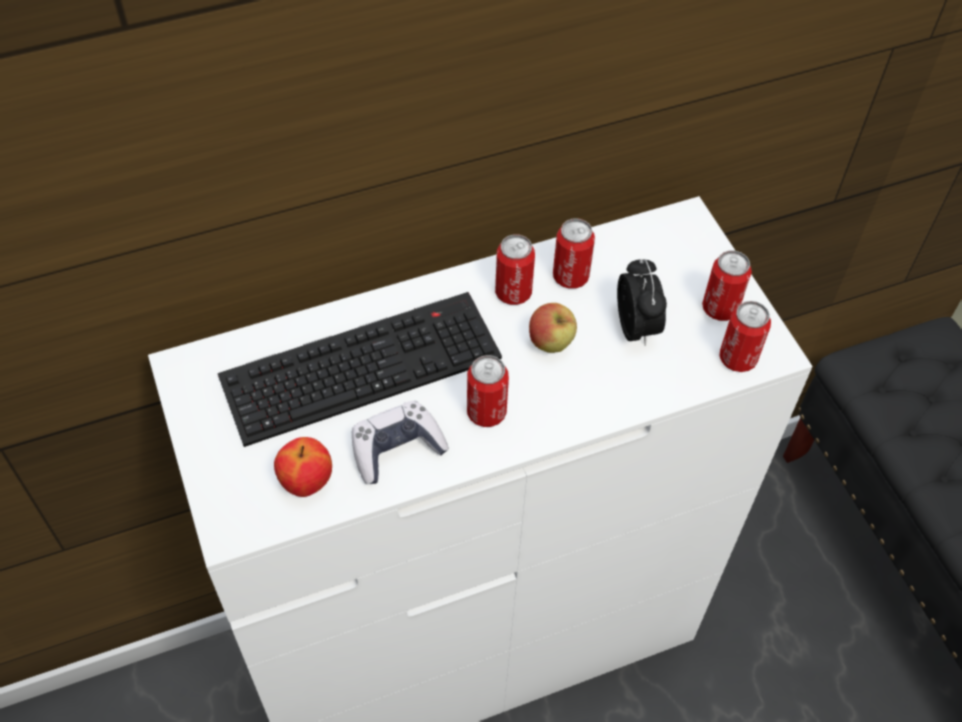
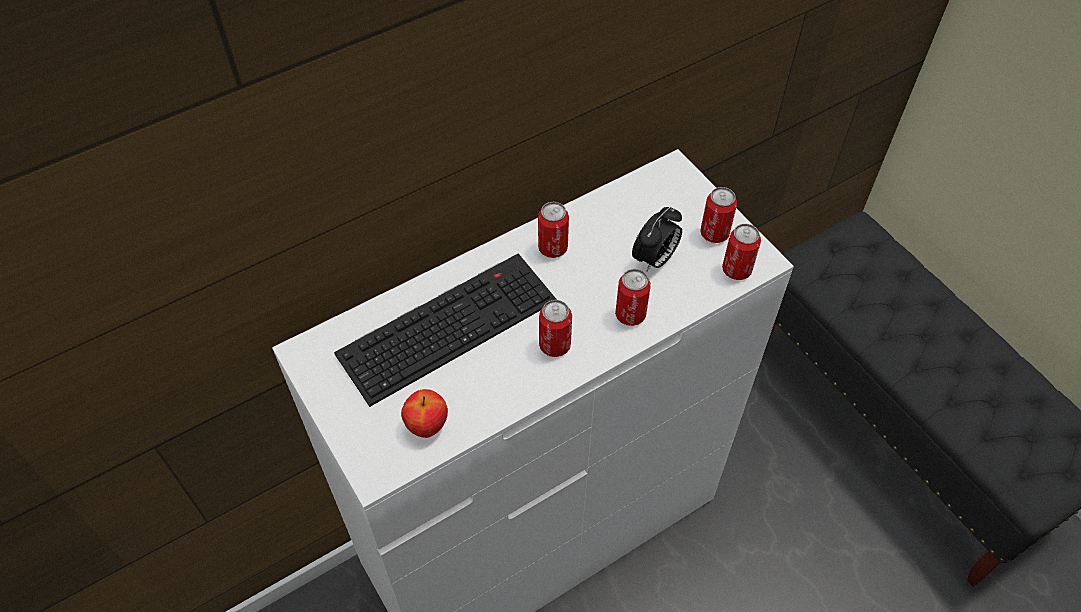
camera: 10 degrees left, 0 degrees up
(396, 449) = (491, 386): game controller -> none
(550, 344) = (591, 283): apple -> none
(570, 277) = (594, 228): can -> can (630, 314)
(637, 328) = (655, 259): alarm clock -> alarm clock turned 60 degrees clockwise

